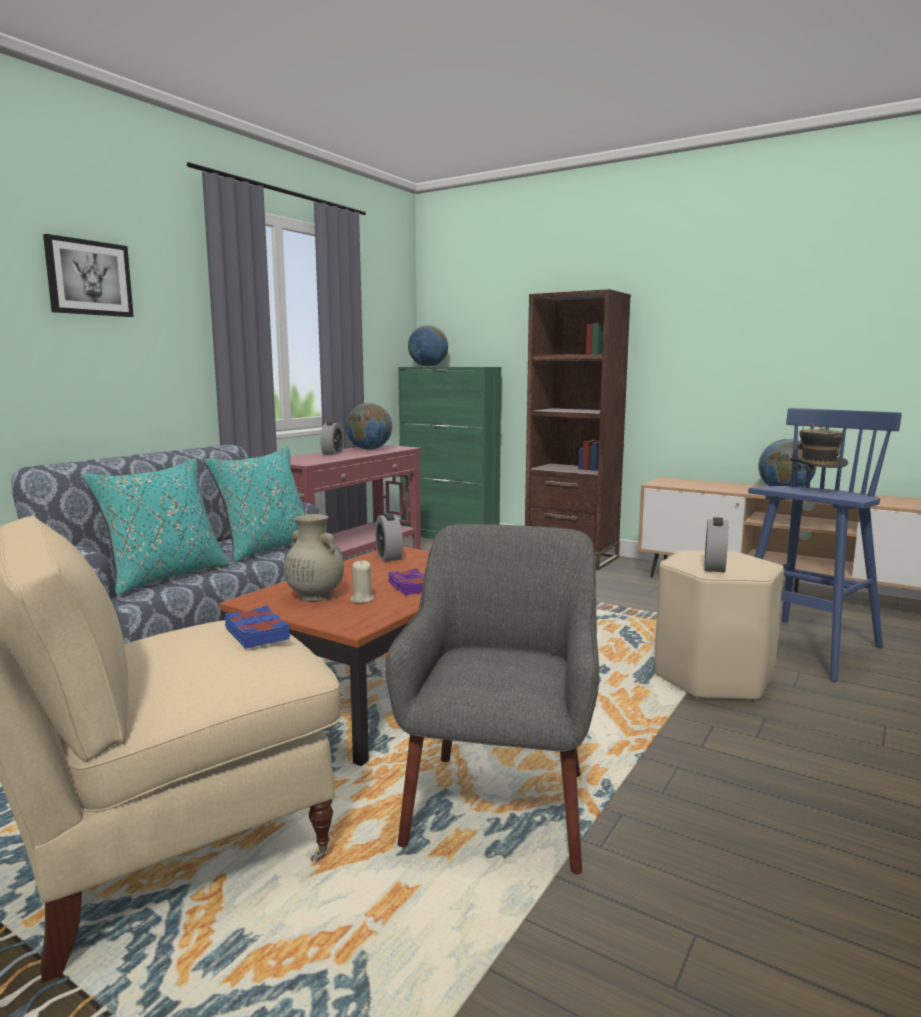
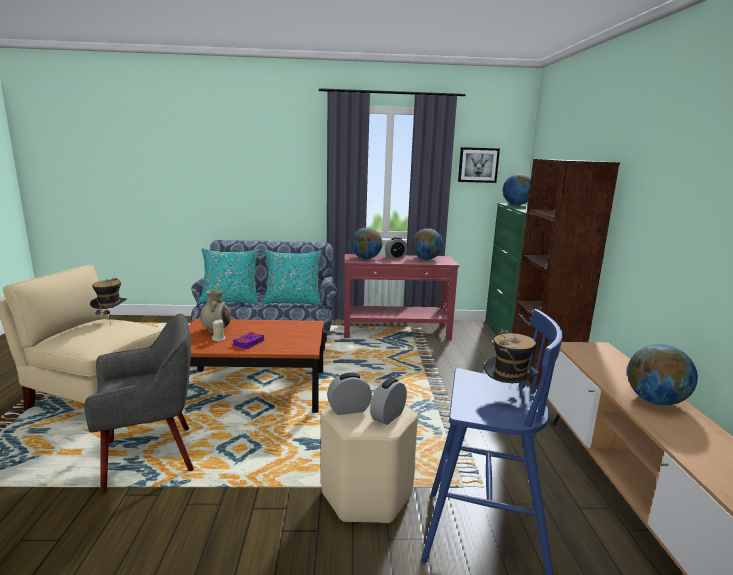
camera: 55 degrees right, 5 degrees up
(88, 278) = (266, 154): picture -> picture (478, 165)
(171, 629) = (111, 319): none -> hat
(258, 633) = (111, 331): blue book -> none
(308, 459) = (366, 258): none -> globe
(389, 556) = (298, 325): alarm clock -> alarm clock (388, 416)

